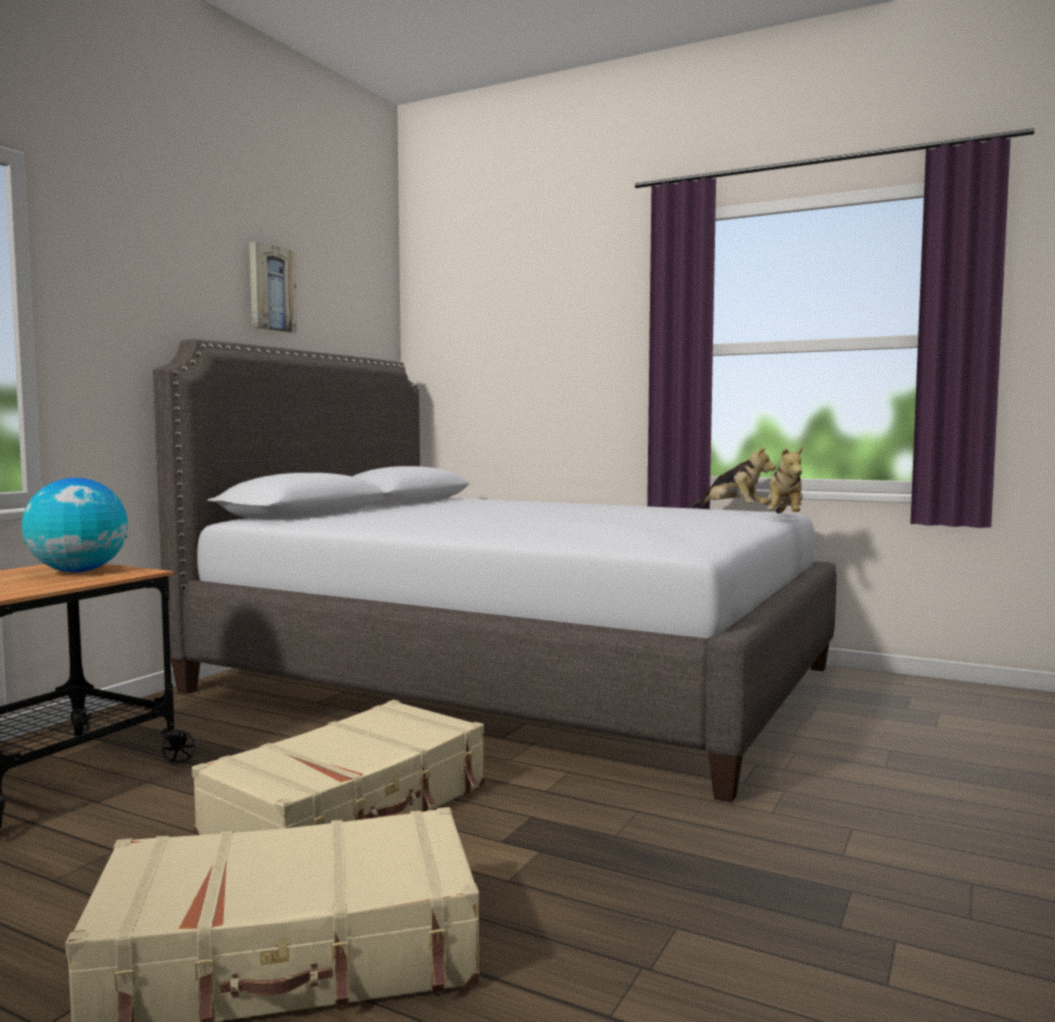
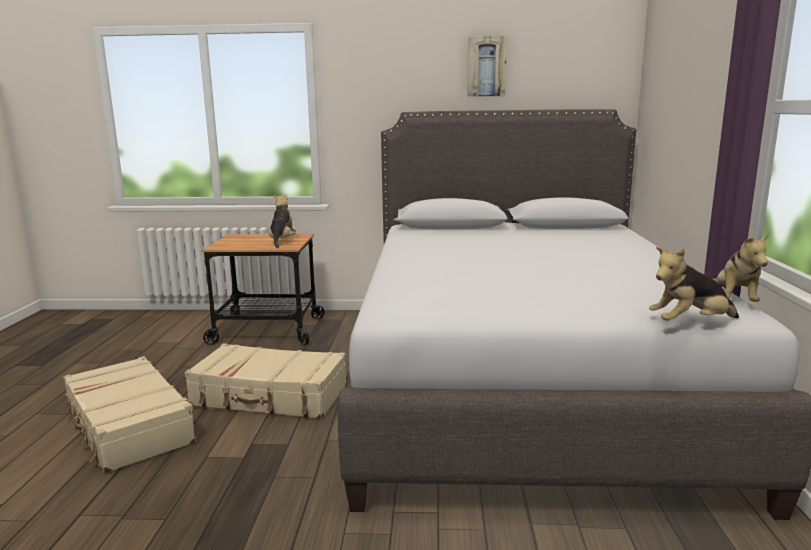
camera: 65 degrees right, 10 degrees up
(78, 571) = (282, 241): globe -> plush toy

